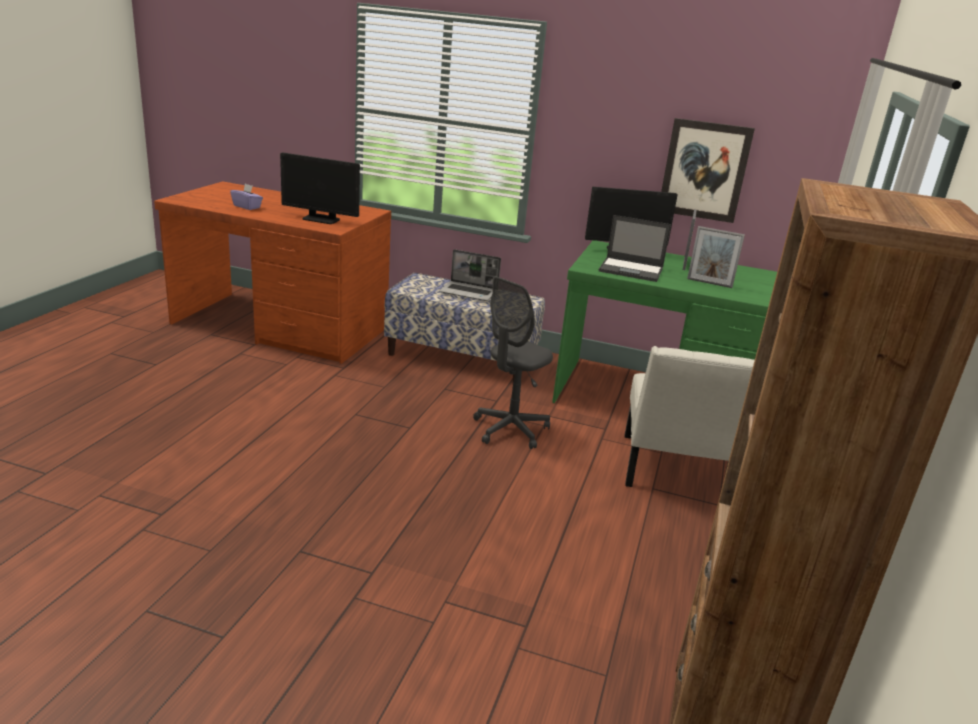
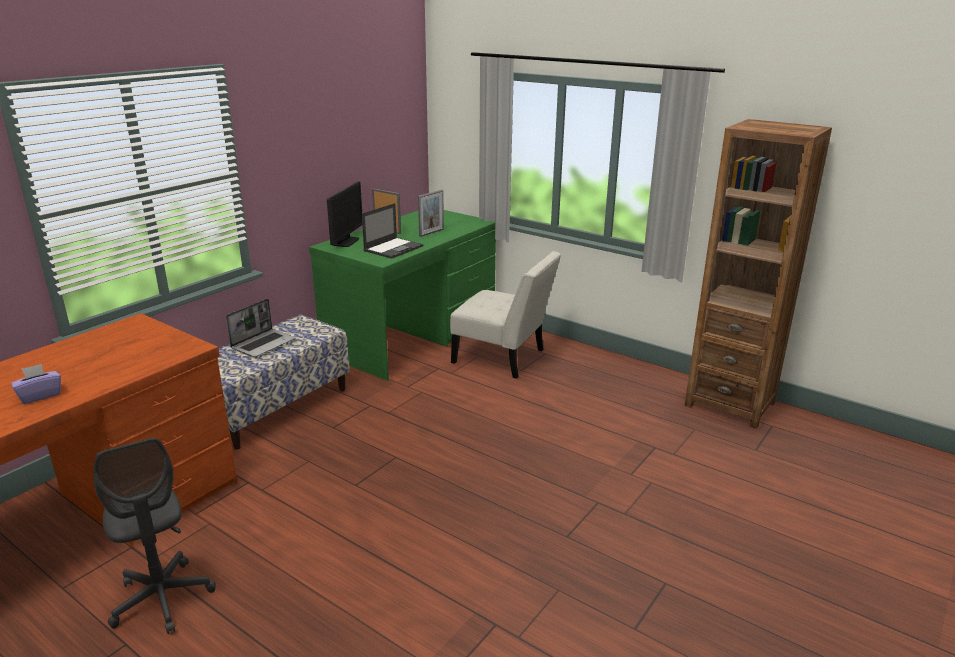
camera: 70 degrees left, 0 degrees up
(321, 219) = (146, 352): monitor -> none
(510, 430) = (422, 408): grey office chair -> grey office chair (162, 599)
(704, 170) = (359, 157): picture -> none

